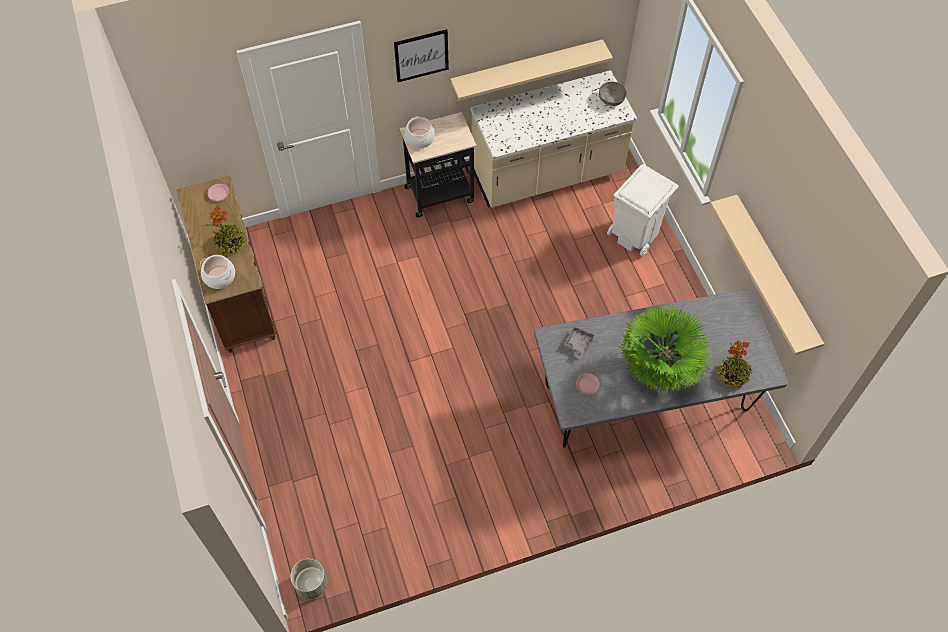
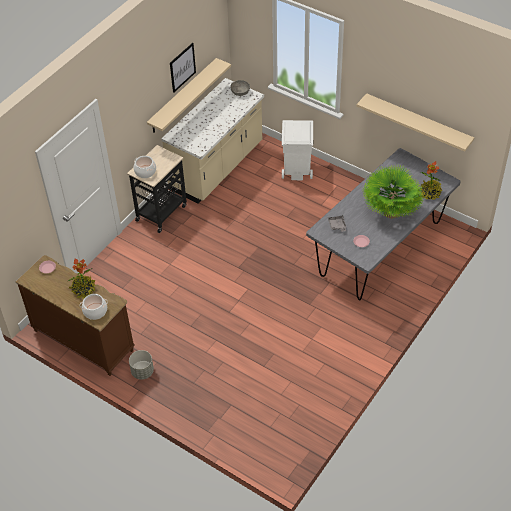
camera: 35 degrees left, 10 degrees down
(311, 584) = (283, 463): grey planter -> grey planter (142, 372)
(421, 55) = (130, 110): picture -> picture (182, 67)

